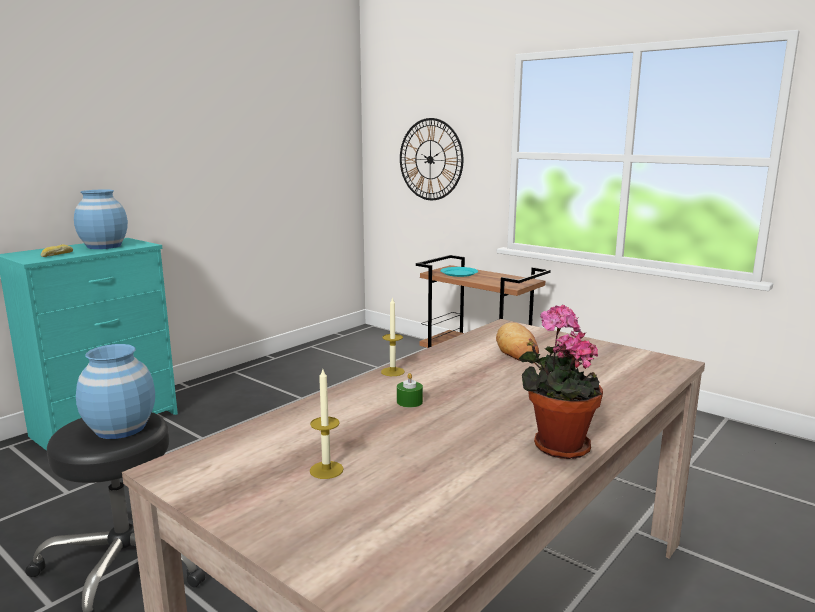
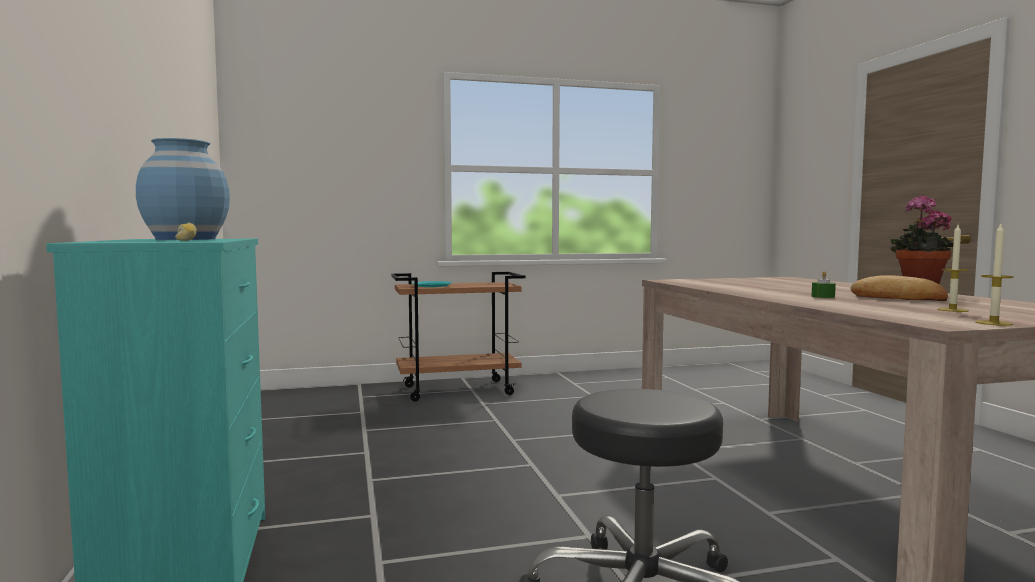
camera: 55 degrees left, 10 degrees down
(120, 428) = (651, 399): blue vase -> none
(392, 371) = (749, 294): candle -> candle (993, 323)
(430, 159) = (339, 173): wall clock -> none
(517, 348) = (723, 283): bread -> bread (898, 298)

